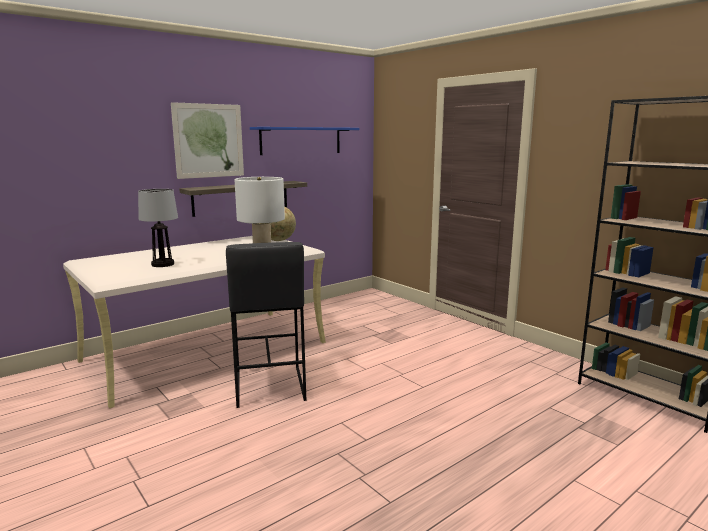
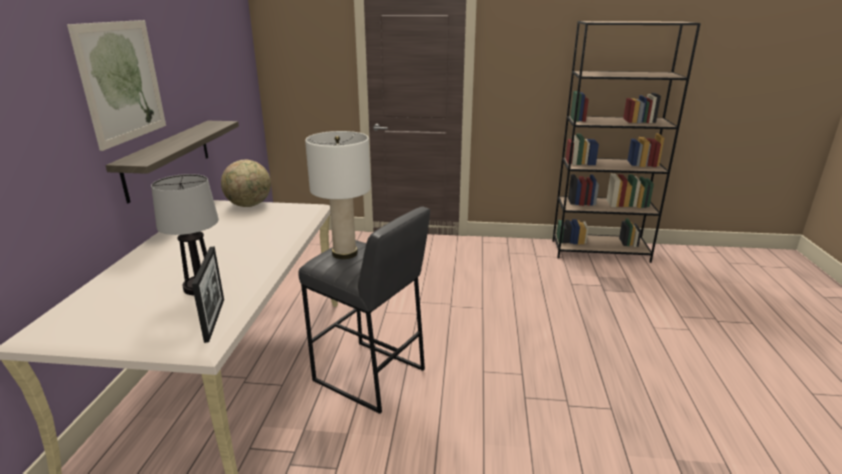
camera: 45 degrees left, 10 degrees up
(133, 276) = (214, 319): none -> picture frame
(301, 140) = (205, 64): blue shelf -> none

